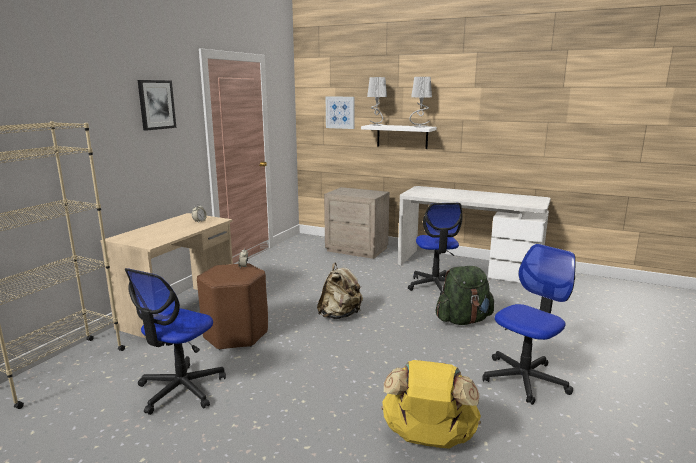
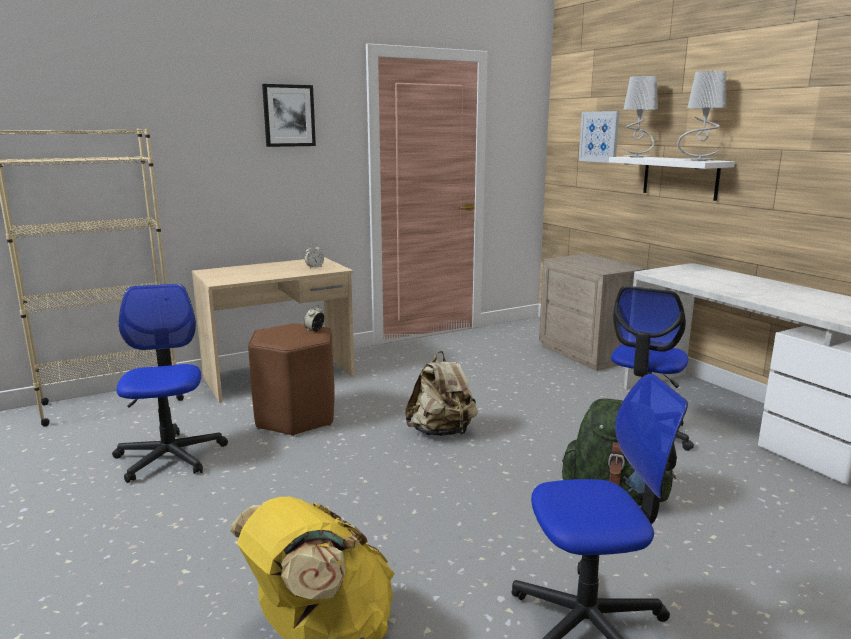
camera: 35 degrees right, 0 degrees up
(181, 389) = (170, 457): office chair -> office chair turned 105 degrees clockwise

